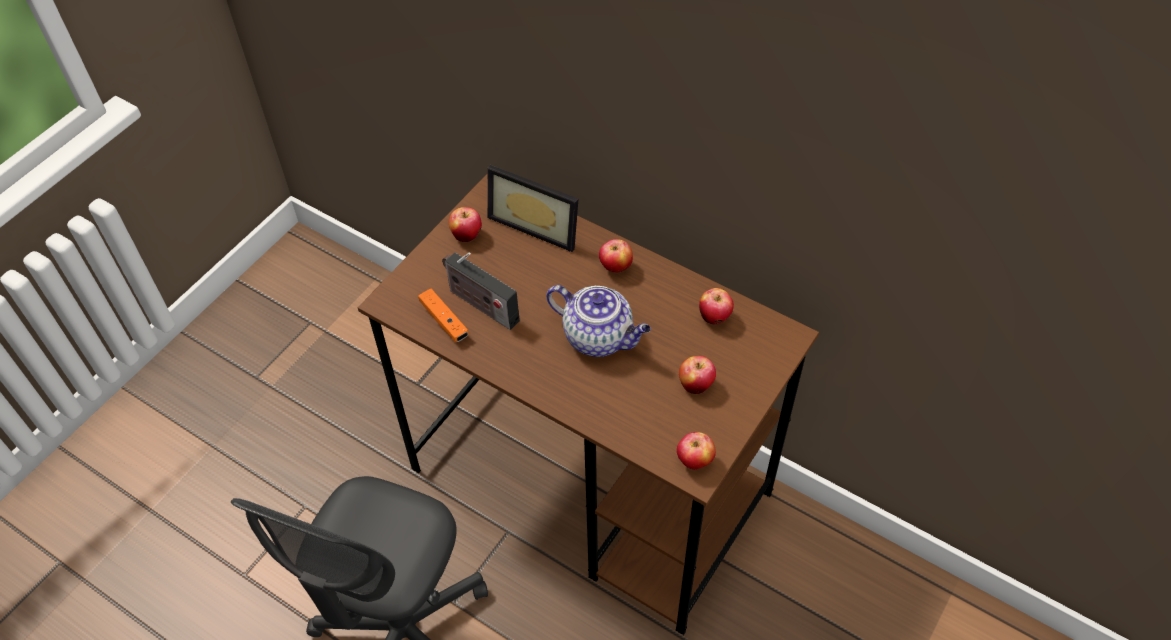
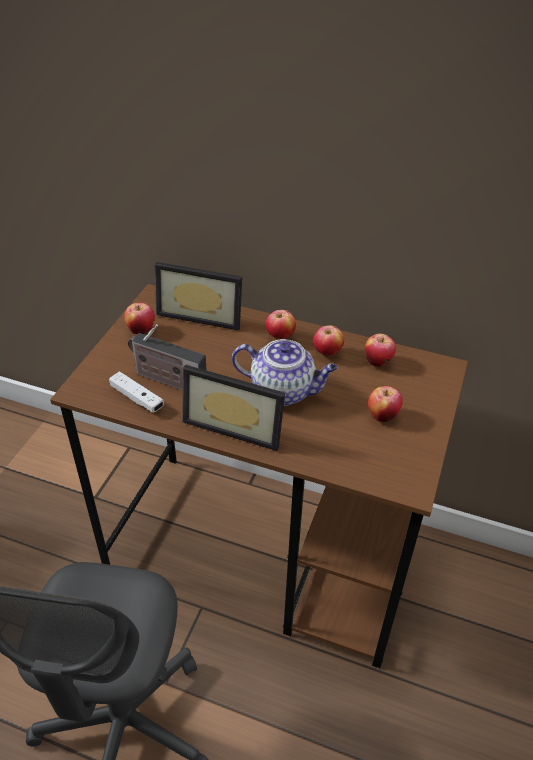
camera: 15 degrees left, 10 degrees down
(444, 321) = (137, 398): orange game controller -> white game controller
(538, 368) = (236, 424): none -> picture frame
(694, 461) = (406, 478): apple -> apple (327, 353)

